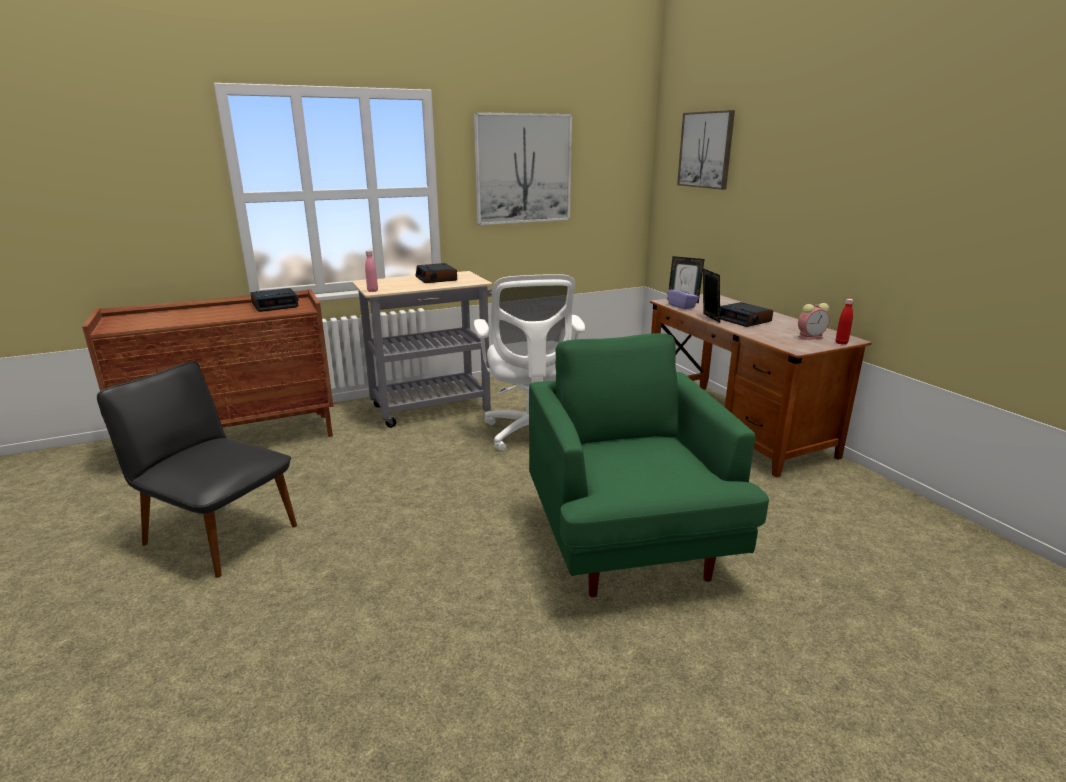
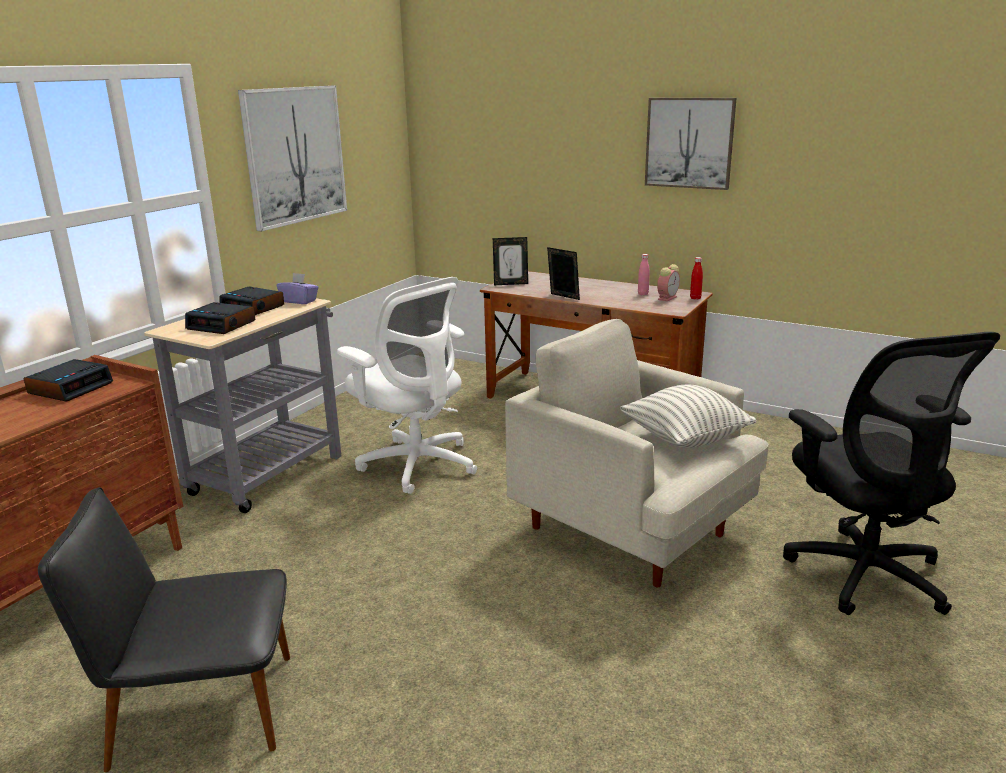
camera: 35 degrees left, 0 degrees up
(372, 291) = (207, 339): pink bottle -> pink bottle (643, 294)
(628, 544) = (633, 533): green armchair -> beige armchair
(675, 465) = (684, 439): none -> pillow
(682, 306) = (519, 290): purple tissue box -> purple tissue box (299, 301)
(706, 150) = (486, 120): picture -> picture (689, 143)
(745, 320) = (594, 293): alarm clock -> alarm clock (222, 325)
(820, 679) = (858, 570): none -> black office chair

